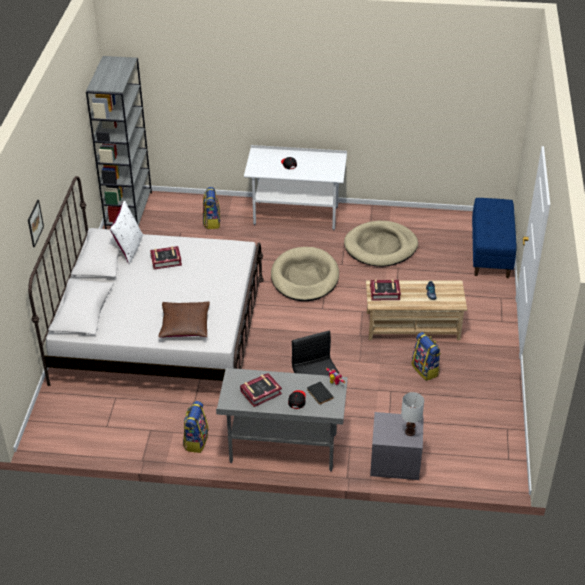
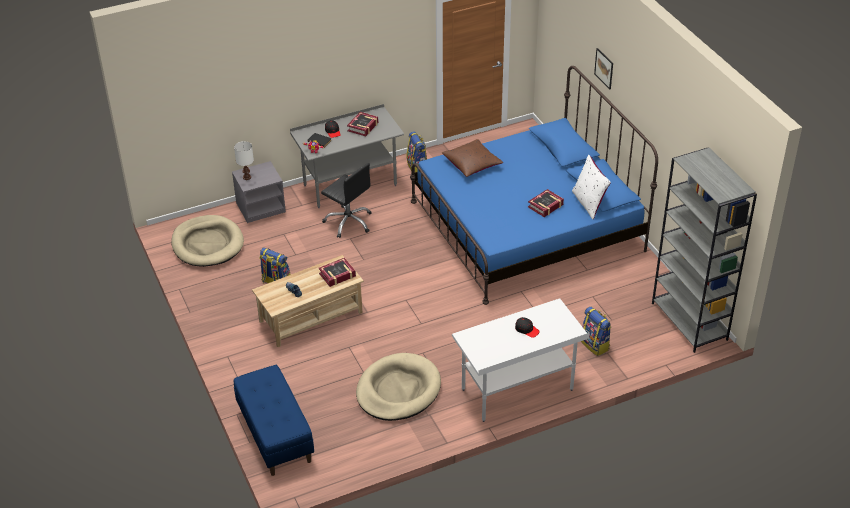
camera: 150 degrees right, 0 degrees up
(159, 330) = (526, 226): white bed -> blue bed
(305, 277) = (447, 323): beige dog bed -> beige dog bed (207, 244)

